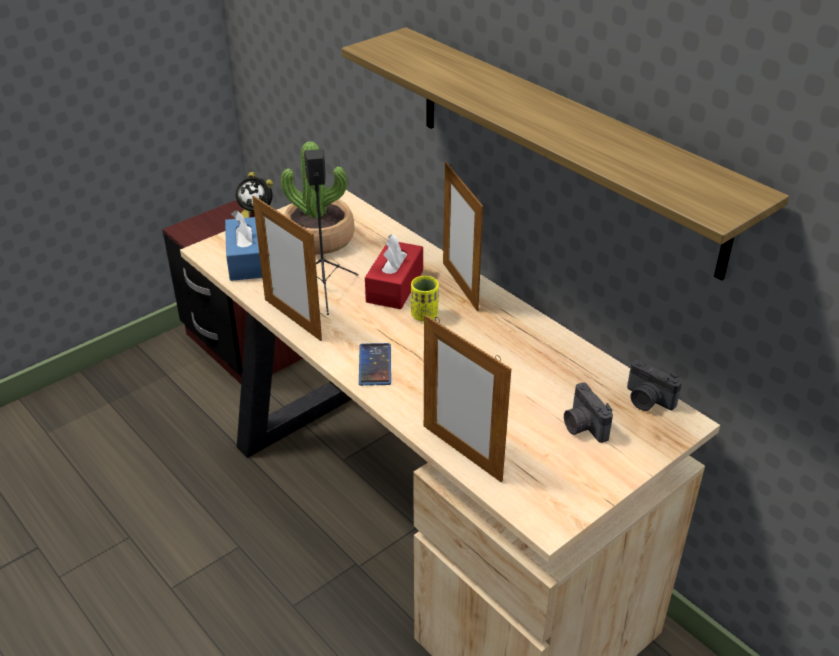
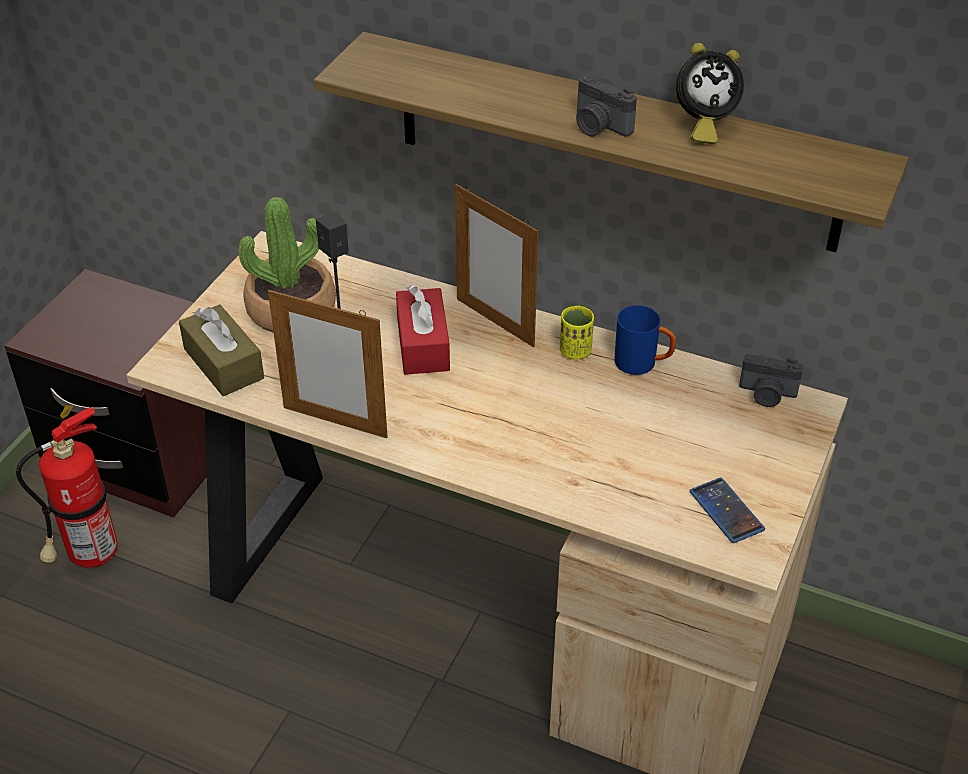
camera: 25 degrees left, 5 degrees up
(175, 396) = (88, 557): none -> fire extinguisher
(247, 260) = (223, 363): blue tissue box -> brown tissue box
(255, 215) = (118, 292): alarm clock -> alarm clock (702, 125)
(375, 365) = (467, 447): phone -> phone (726, 511)
(424, 315) = (480, 370): yellow cup -> yellow cup (575, 351)
(462, 453) = (625, 515): picture frame -> none
(556, 347) = (643, 364): none -> blue mug
(583, 426) = (724, 444): camera -> camera (599, 127)

